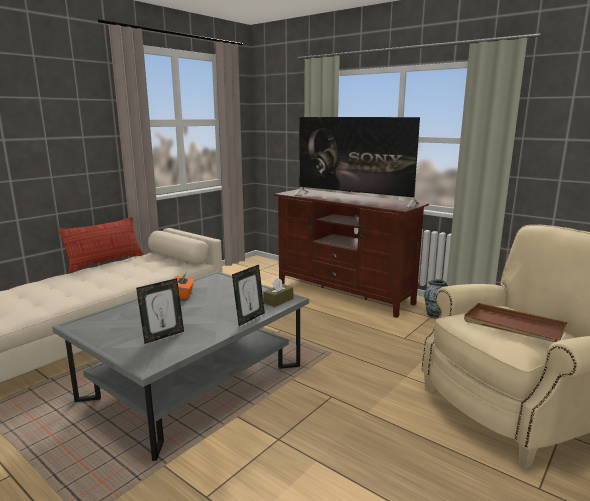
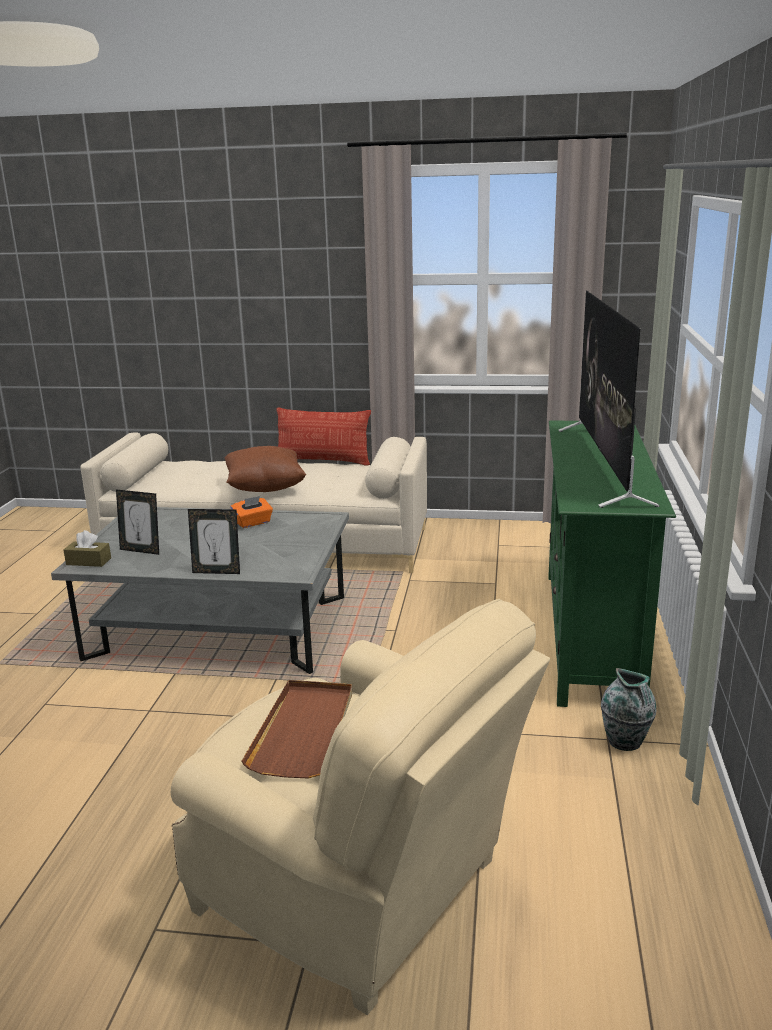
camera: 60 degrees right, 5 degrees up
(114, 284) = (265, 488): none -> brown pillow
(278, 301) = (285, 570): brown tissue box -> brown tissue box (88, 561)
(344, 293) = (592, 635): brown tv stand -> green tv stand

